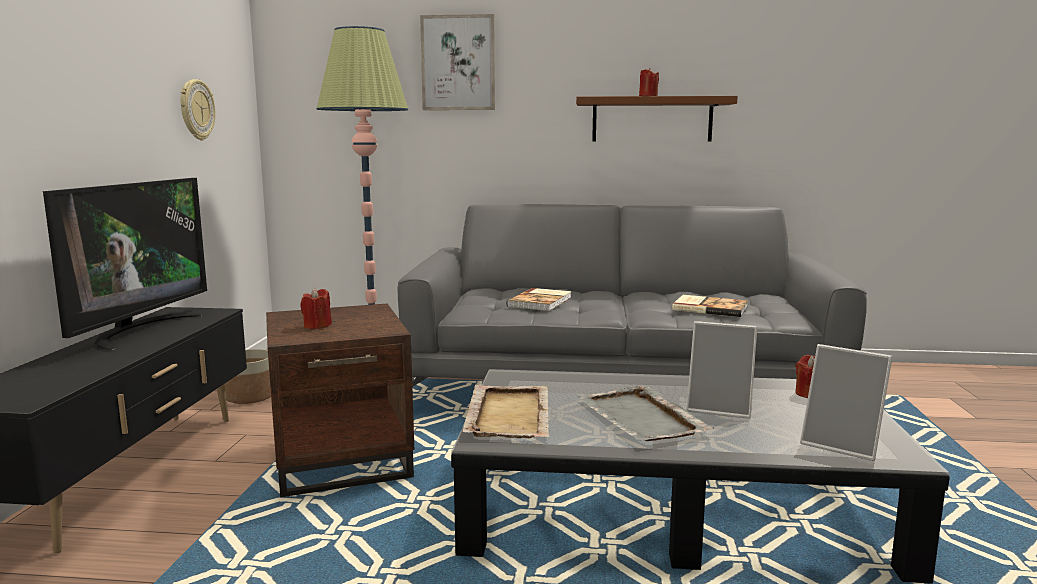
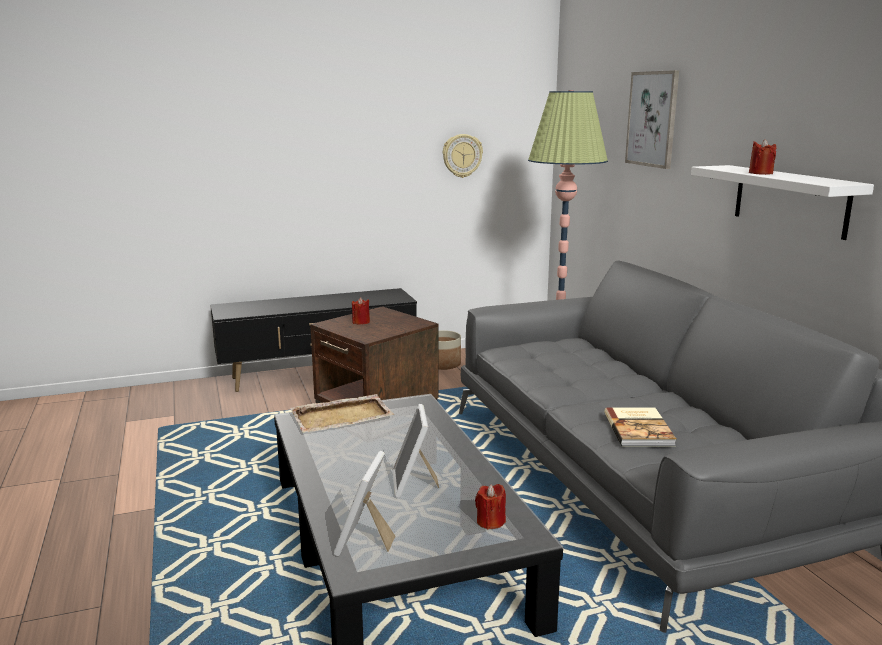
camera: 65 degrees right, 5 degrees up
(138, 330) = (347, 297): television -> none
(541, 302) = (561, 364): book -> none
(642, 418) = (367, 457): grey tray -> none
(652, 119) = (790, 200): brown shelf -> white shelf

